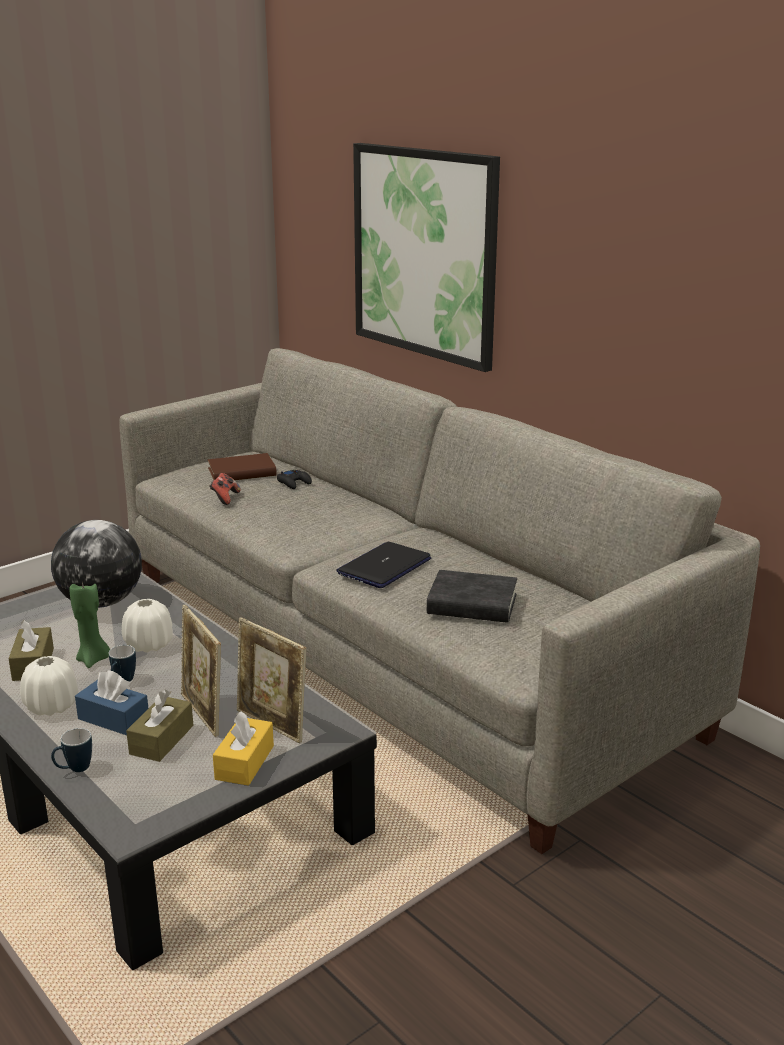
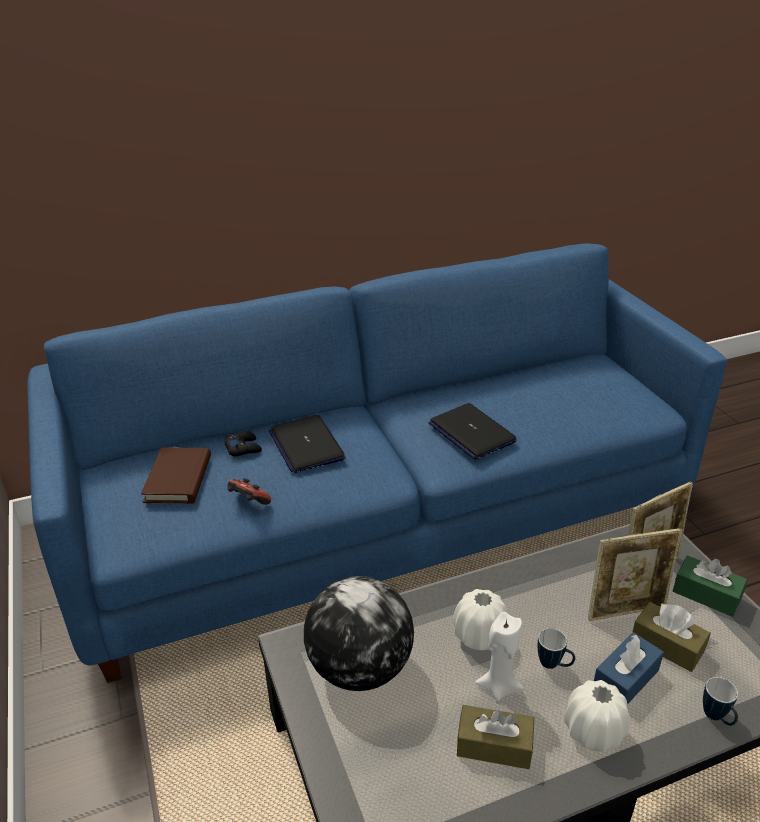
camera: 70 degrees left, 10 degrees up
(93, 660) = (499, 686): green candle -> white candle
(244, 762) = (706, 594): yellow tissue box -> green tissue box
(312, 502) = (306, 445): none -> laptop
(393, 650) = (381, 516): grey sofa -> blue sofa
(424, 253) = (222, 159): picture -> none
(472, 605) = (562, 405): black book -> none

